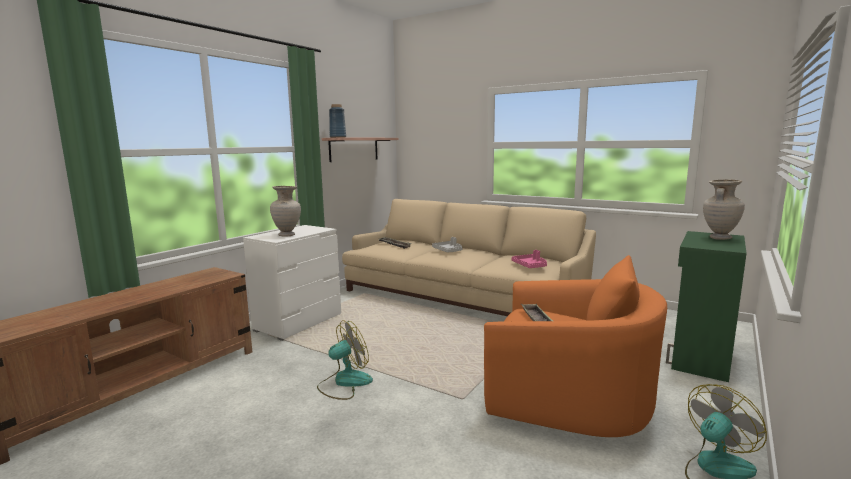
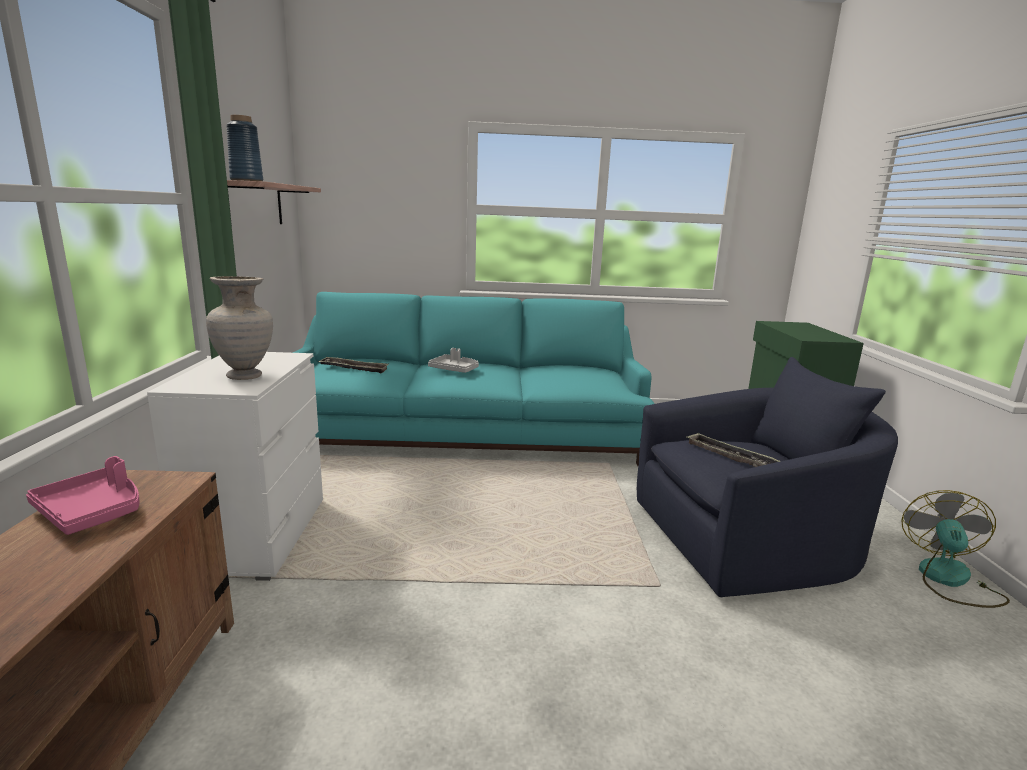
camera: 35 degrees left, 5 degrees up
(344, 382) = (480, 622): fan -> none
(461, 296) = (467, 433): beige sofa -> turquoise sofa
(530, 266) = (590, 379): pink tray -> pink tray (92, 512)
(567, 396) = (748, 541): orange armchair -> blue armchair
(719, 238) = (801, 327): beige vase -> none

